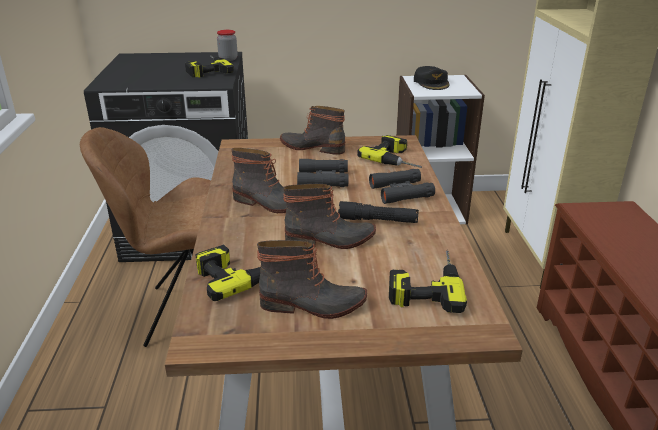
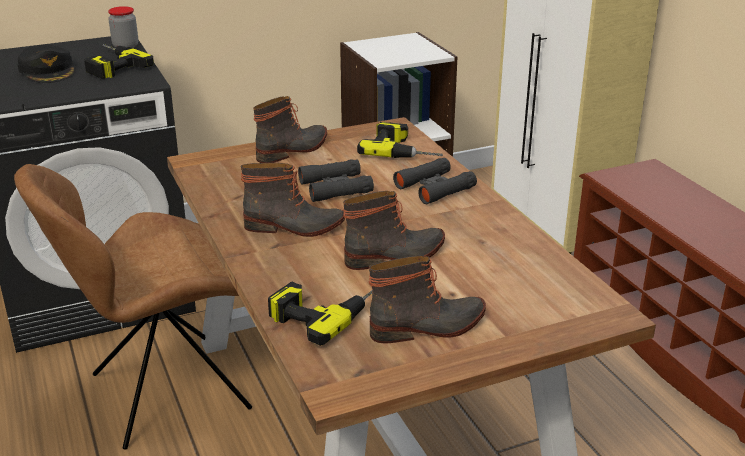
camera: 20 degrees left, 0 degrees up
(313, 147) = (293, 150): boot -> boot turned 135 degrees clockwise
(378, 220) = (432, 224): black flashlight -> none
(425, 284) = (526, 282): power drill -> none
(431, 83) = (386, 48): black cap -> black cap (48, 71)

